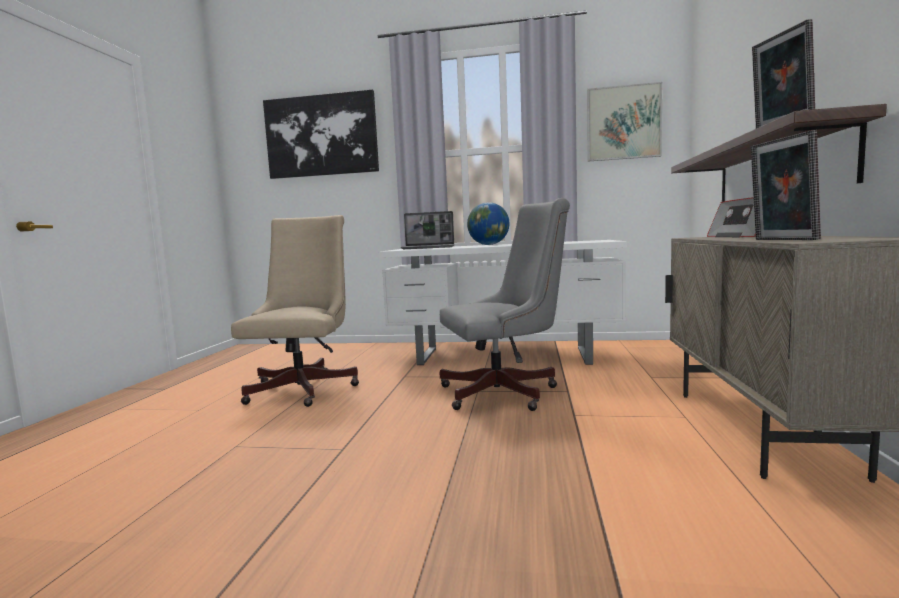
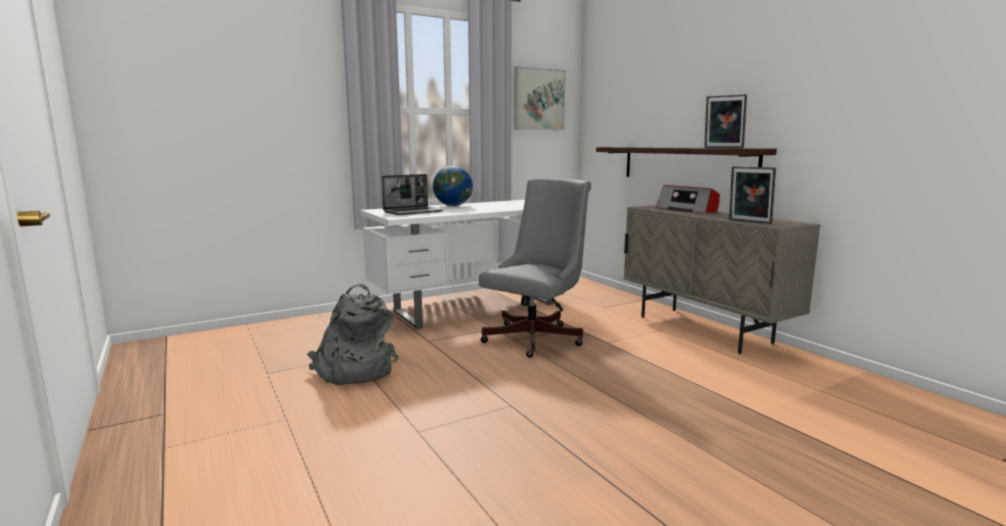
camera: 40 degrees left, 5 degrees up
(306, 387) = (354, 371): beige office chair -> grey backpack
(321, 136) = (244, 72): picture -> none

